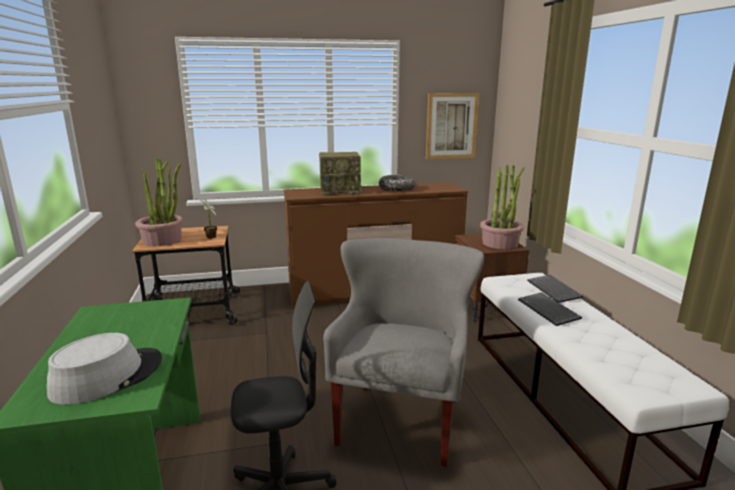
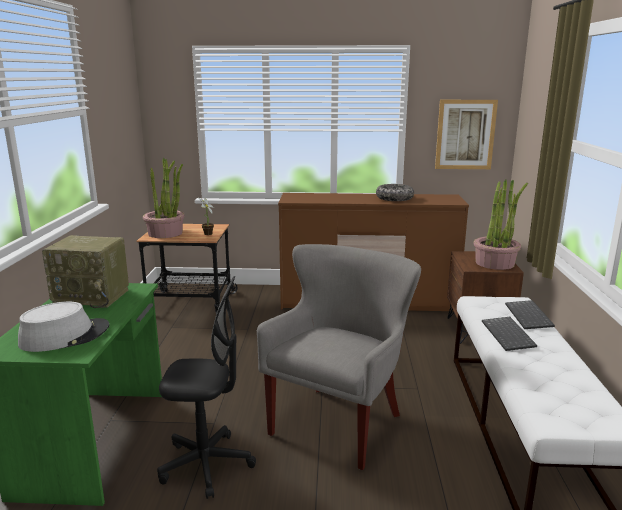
camera: 15 degrees right, 0 degrees up
(340, 191) = (336, 197): radio -> radio (93, 296)

